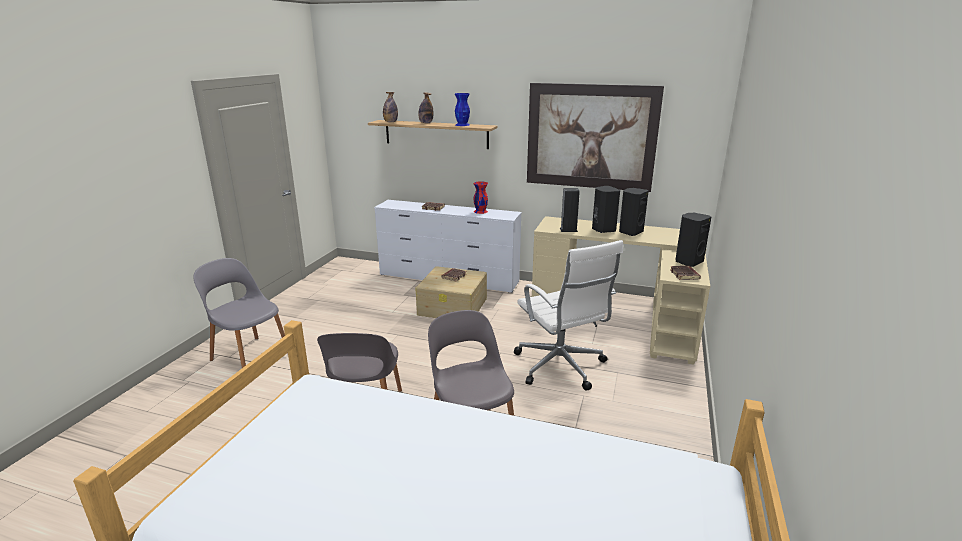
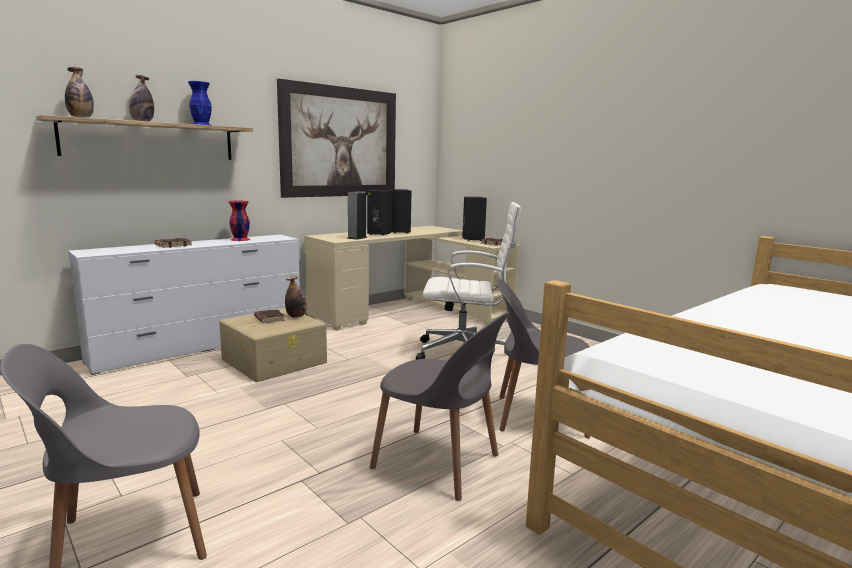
camera: 60 degrees left, 10 degrees down
(470, 281) = (296, 316): none -> bottle

